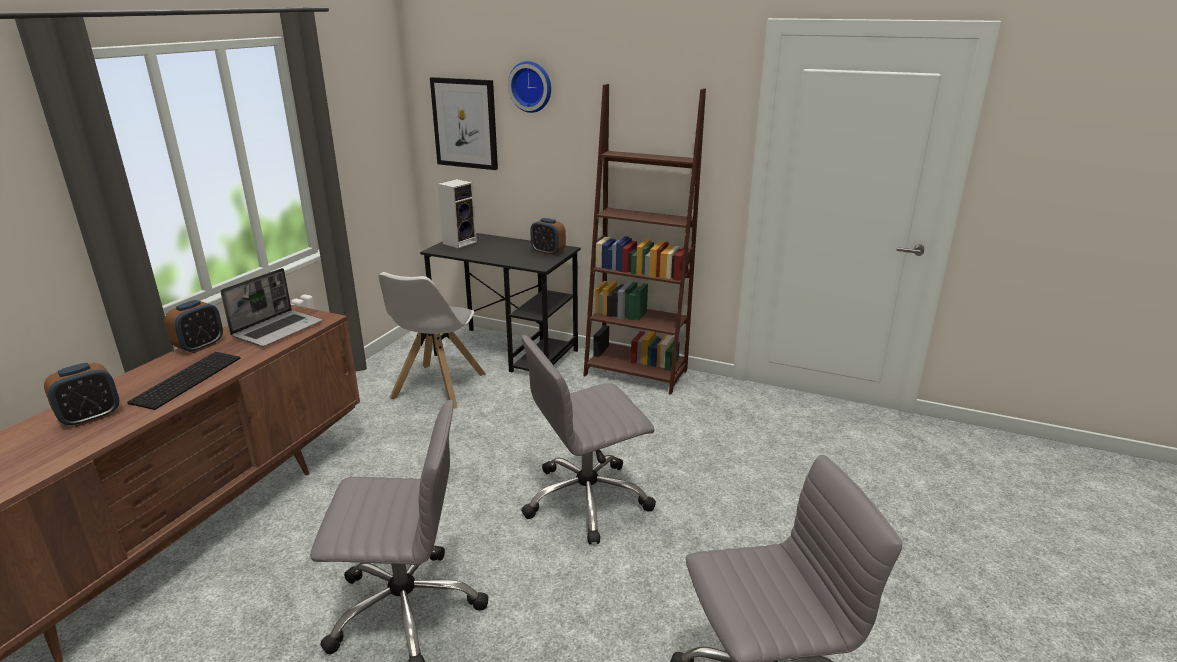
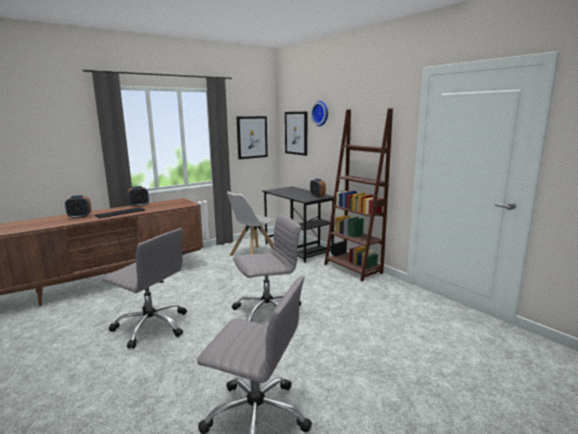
camera: 30 degrees right, 10 degrees down
(278, 329) = (170, 205): laptop -> none
(369, 138) = (252, 137): none -> picture
(460, 242) = (284, 189): speaker -> none
(586, 500) = (267, 312): grey office chair -> grey office chair turned 150 degrees clockwise

